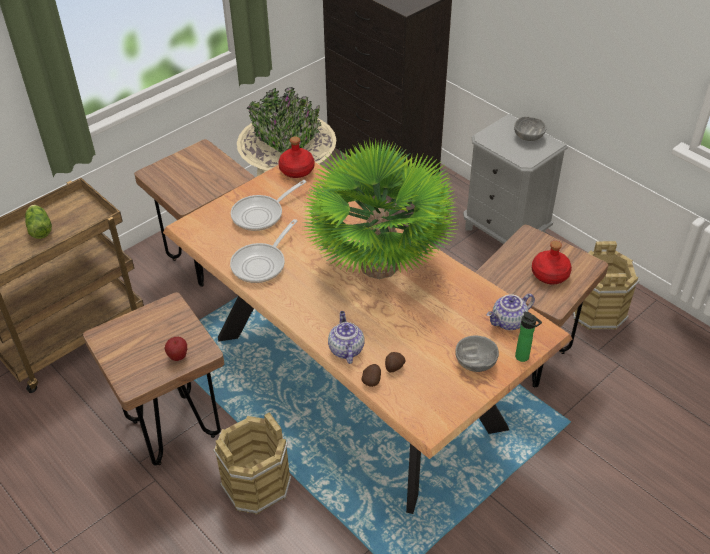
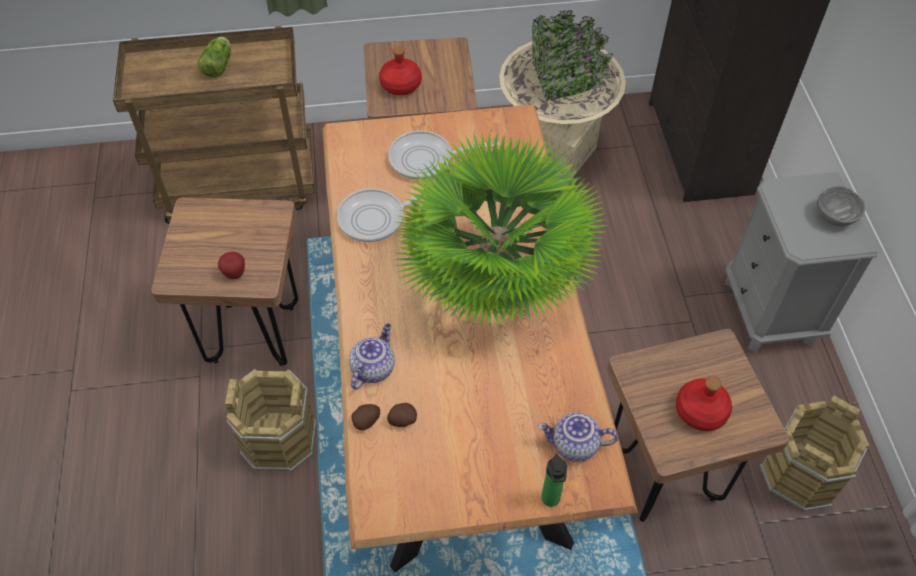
camera: 35 degrees right, 10 degrees up
(296, 170) = (509, 124): red bottle -> red bottle (400, 84)
(475, 362) = (492, 471): grey bowl -> none

